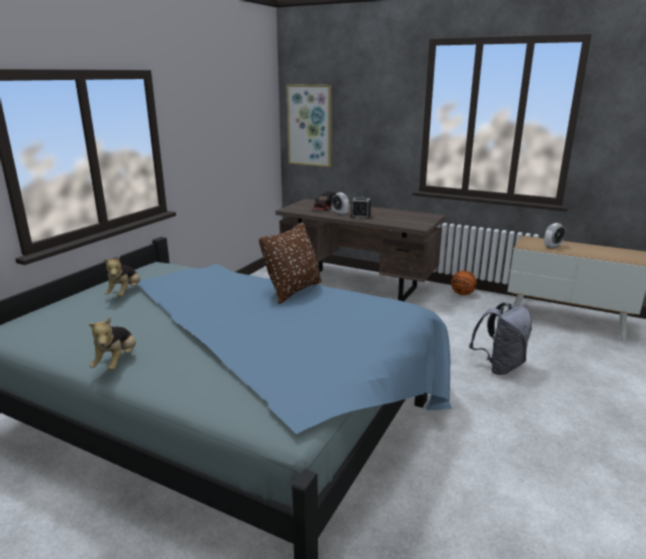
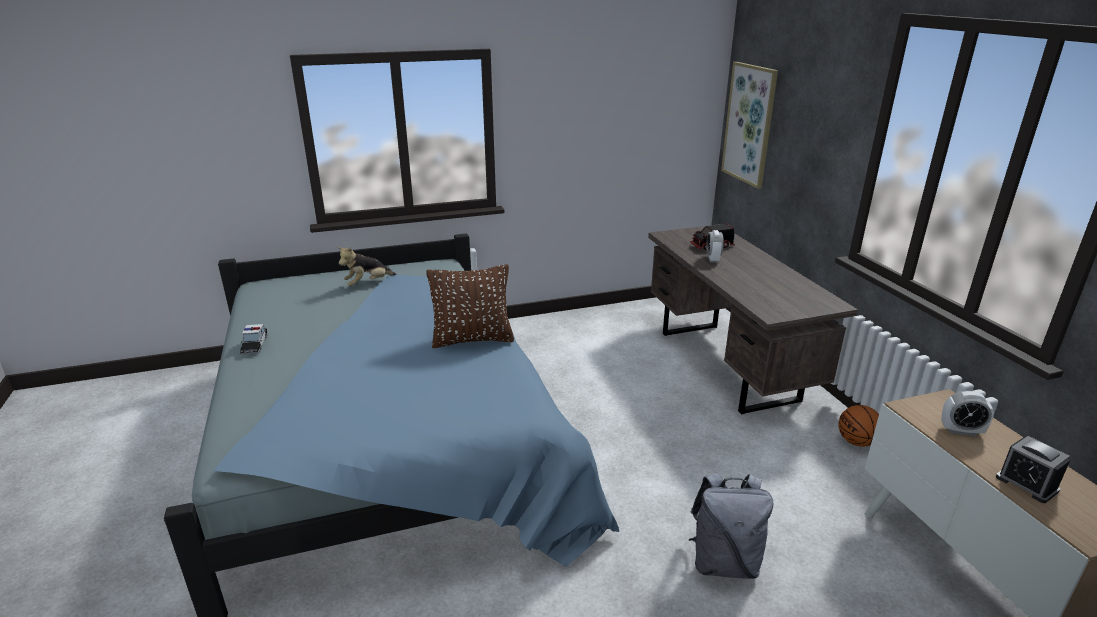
camera: 45 degrees right, 5 degrees up
(117, 362) = (254, 345): plush toy -> toy car
(360, 216) = (728, 272): alarm clock -> alarm clock (1026, 484)

